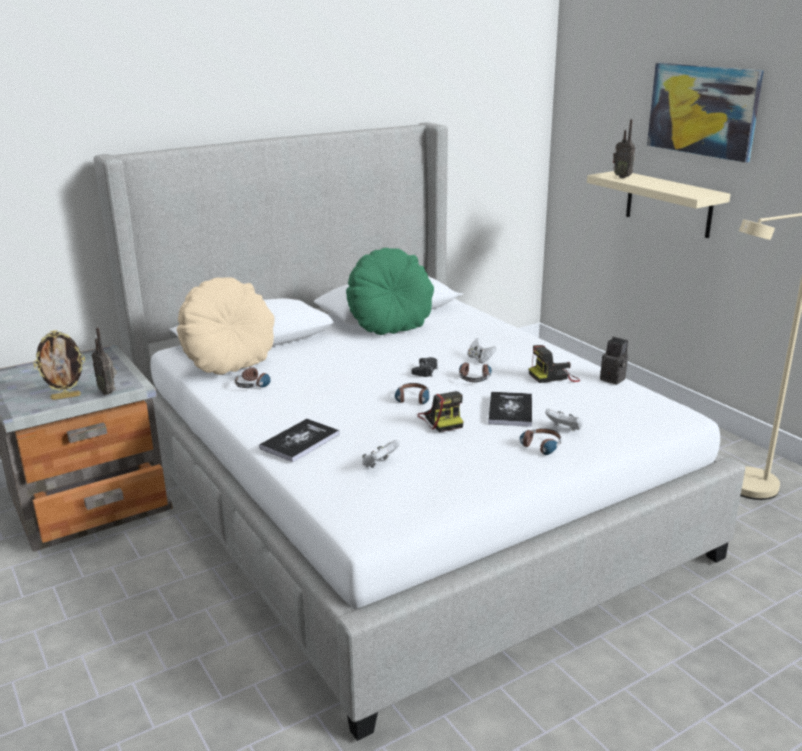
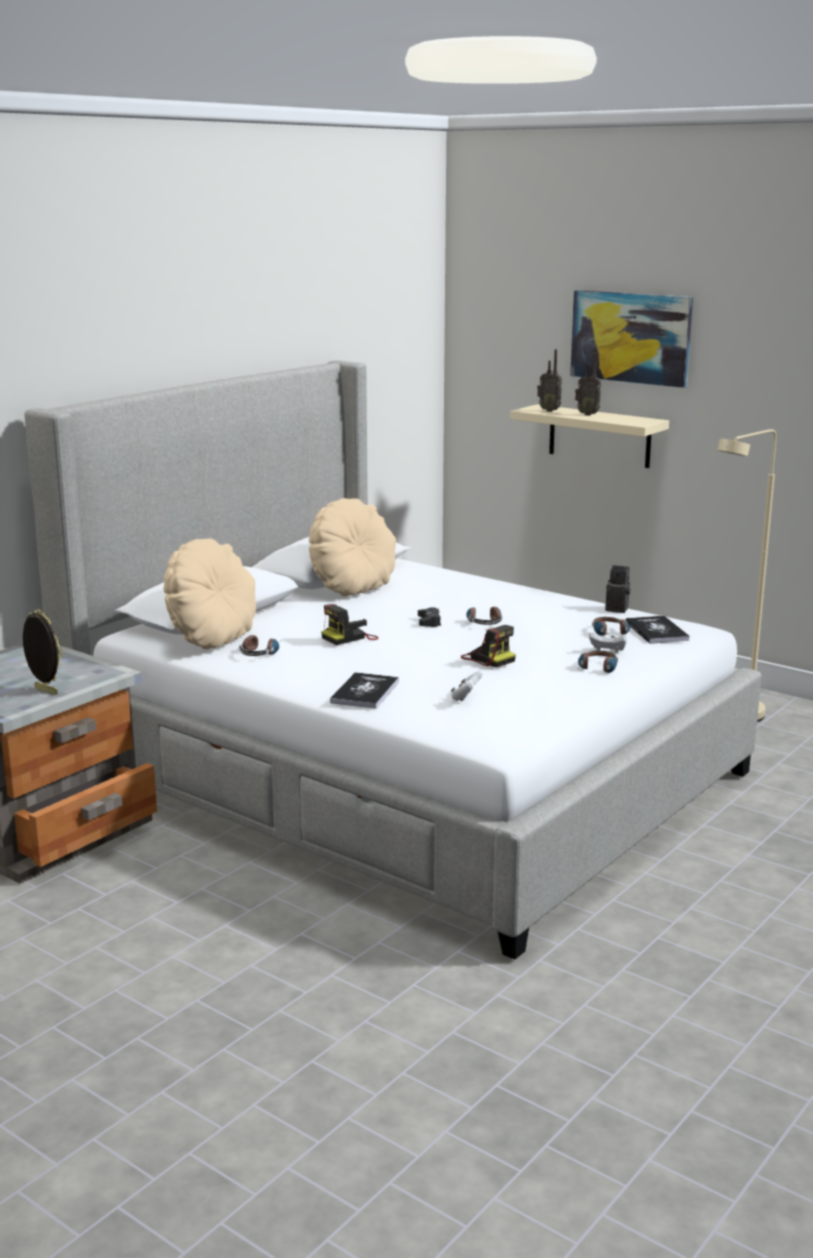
camera: 20 degrees left, 5 degrees down
(66, 397) = (44, 691): picture frame -> picture frame turned 105 degrees counterclockwise
(108, 392) = (90, 681): radio -> radio (587, 414)
(390, 329) = (353, 590): green pillow -> beige pillow
(412, 401) = (443, 648): headphones -> headphones (611, 634)
(480, 359) = (474, 606): white game controller -> none
(510, 410) = (544, 644): book -> book (656, 631)
(554, 376) = (560, 613): camera -> camera (349, 638)

